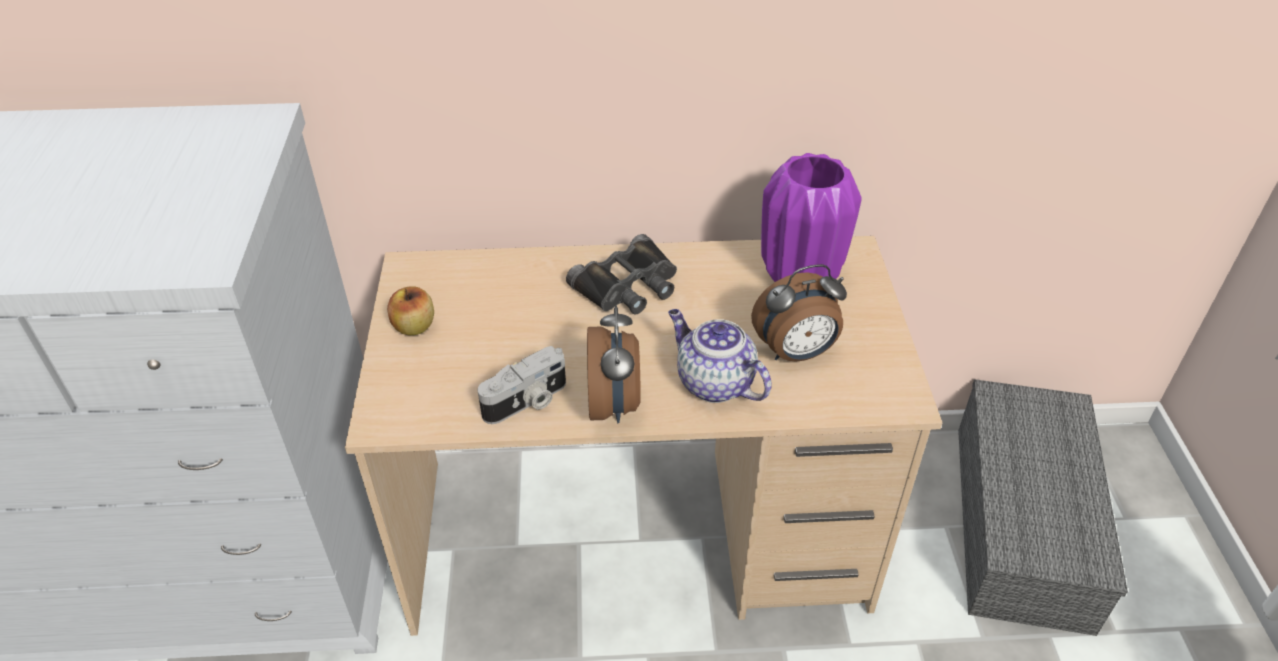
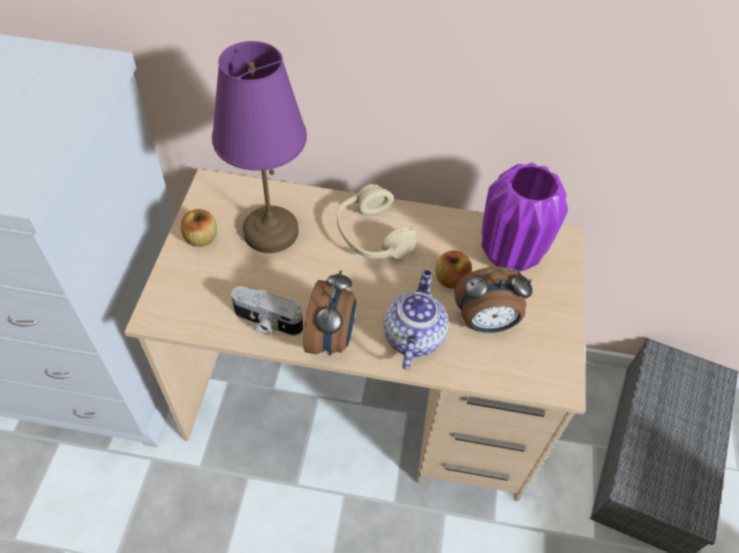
camera: 10 degrees right, 10 degrees up
(500, 305) = (270, 232): none -> purple table lamp
(527, 402) = (266, 322): camera -> camera turned 45 degrees clockwise
(628, 286) = (372, 235): black binoculars -> beige headphones
(713, 383) = (413, 335): teapot -> teapot turned 45 degrees clockwise
(739, 315) = (451, 279): none -> apple

